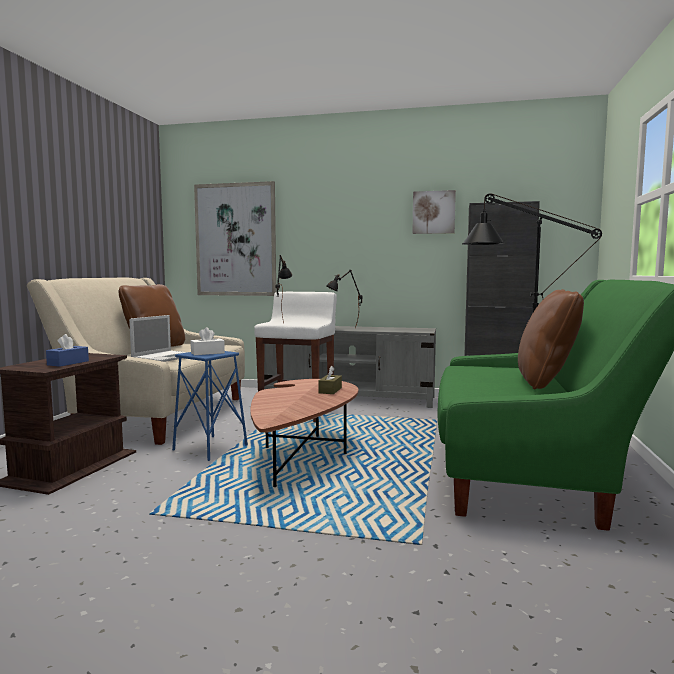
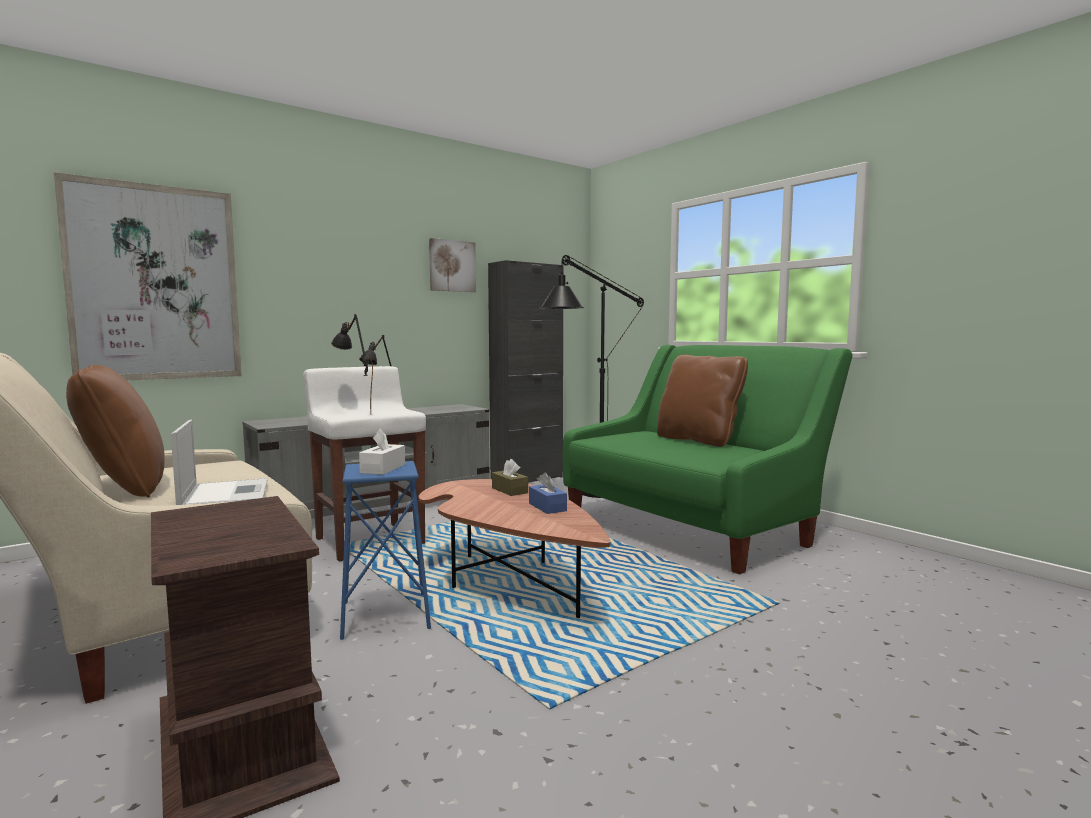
camera: 50 degrees left, 0 degrees up
(68, 363) = (259, 527): blue tissue box -> blue tissue box (547, 507)

